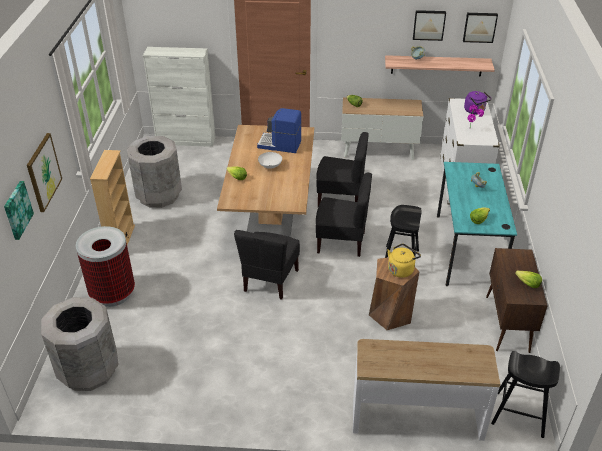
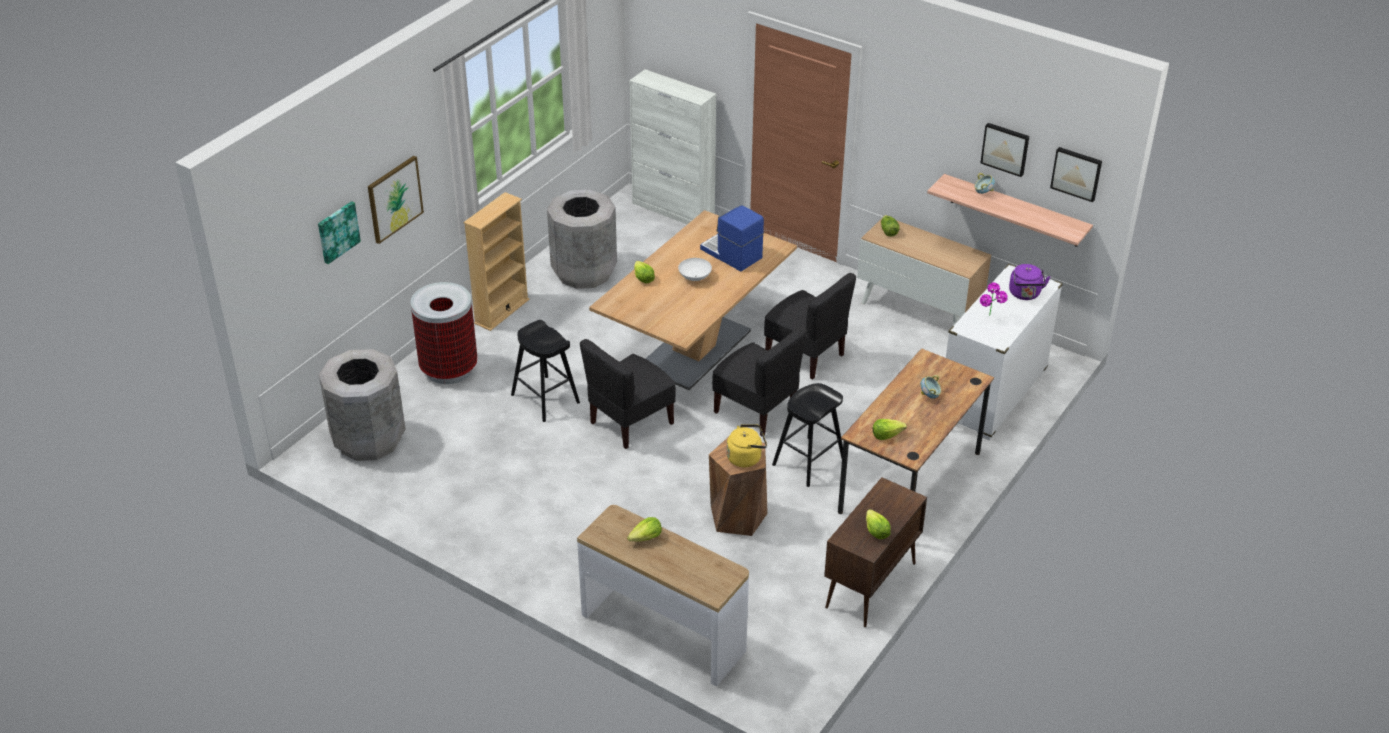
camera: 30 degrees right, 0 degrees up
(404, 354) = (646, 538): none -> lettuce
(467, 250) = (910, 482): turquoise desk -> brown desk
(519, 414) = (784, 681): black stool -> black stool (545, 399)

